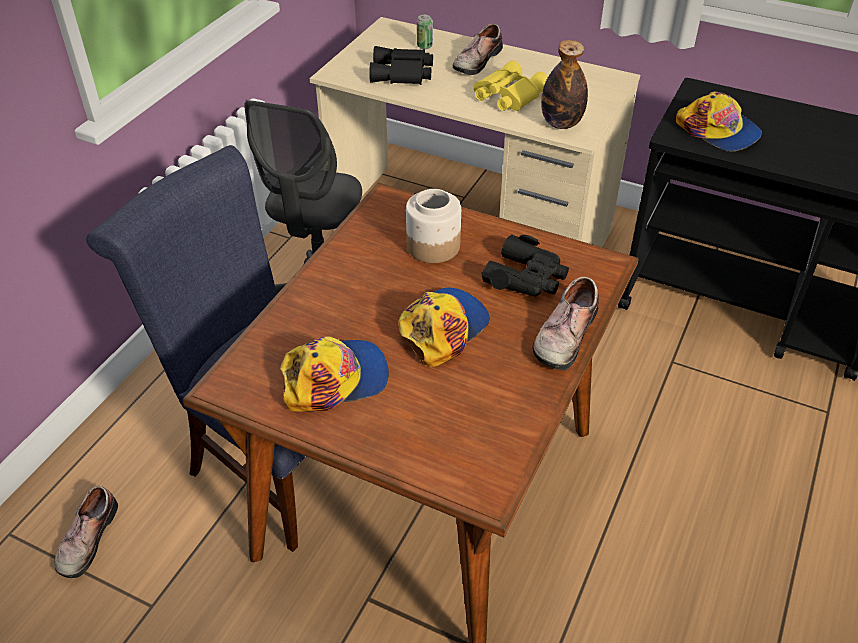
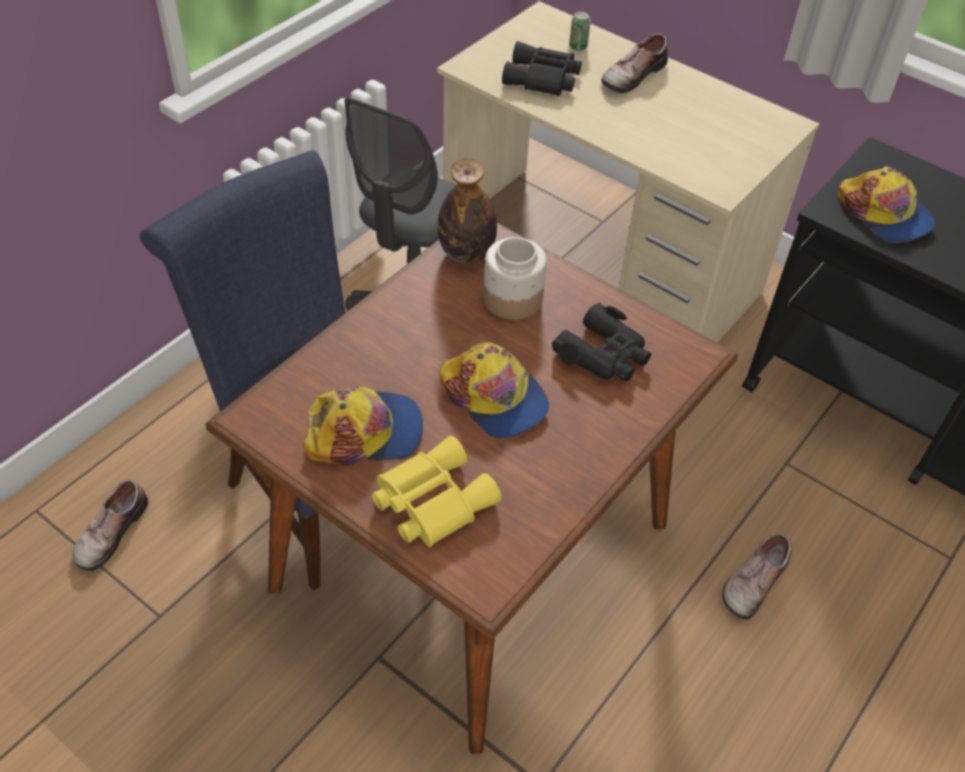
camera: 10 degrees right, 5 degrees up
(443, 328) = (494, 397): cap -> cap turned 90 degrees clockwise
(507, 95) = (654, 125): yellow binoculars -> yellow binoculars (430, 500)
(561, 123) = (705, 171): bottle -> bottle (466, 254)
(563, 334) = (623, 429): shoe -> shoe (752, 581)

